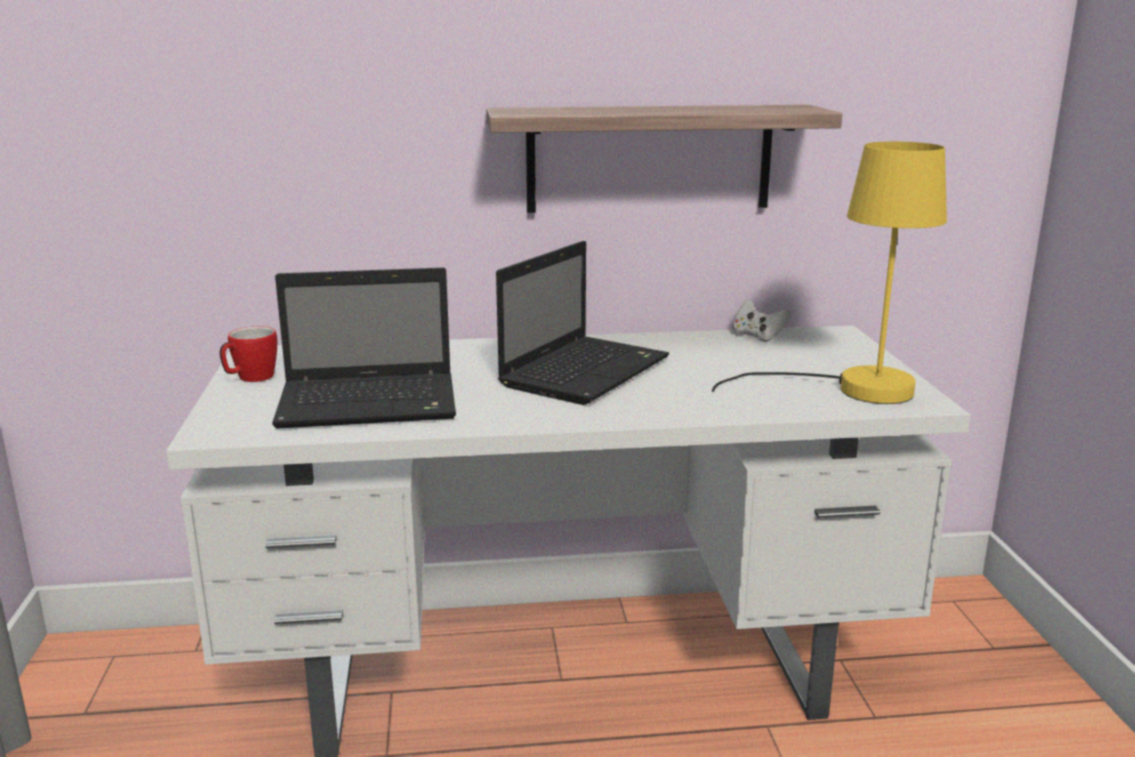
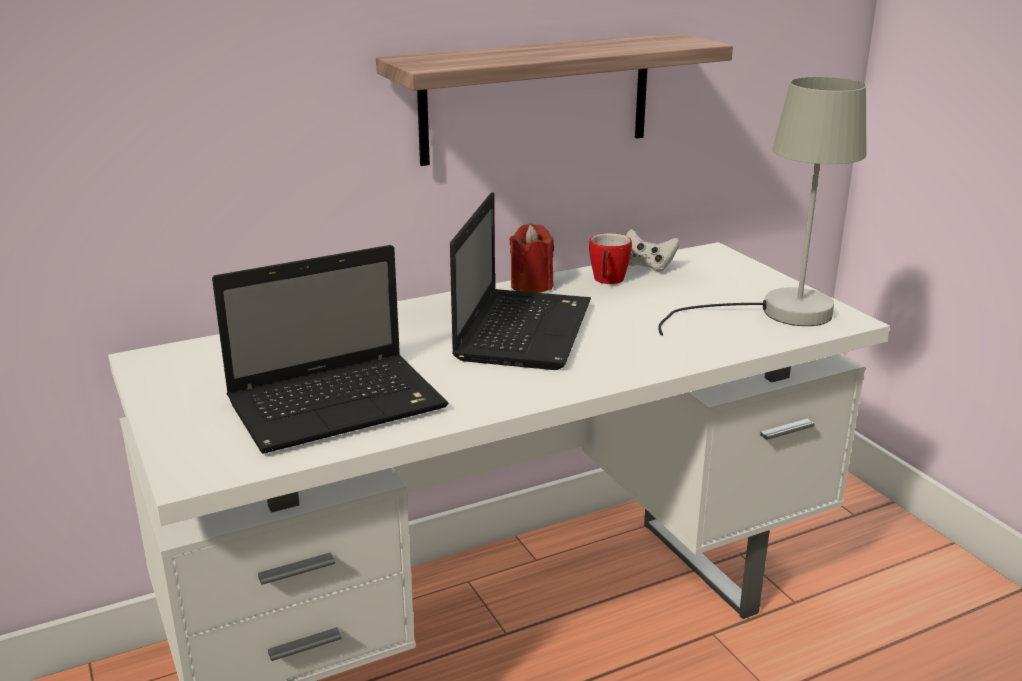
camera: 20 degrees left, 5 degrees up
(250, 379) = (171, 394): mug -> mug (607, 281)
(628, 339) = (531, 285): none -> red candle
(852, 389) = (776, 313): yellow table lamp -> grey table lamp

